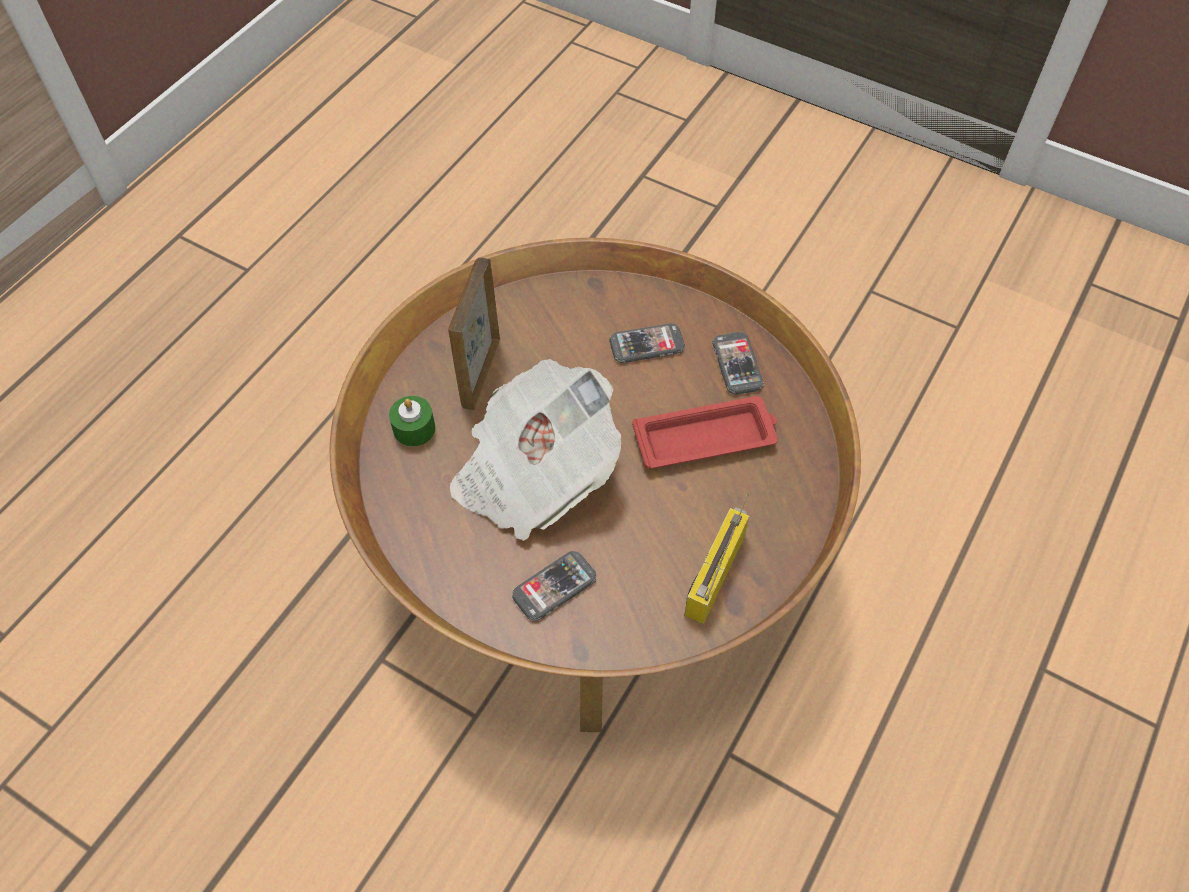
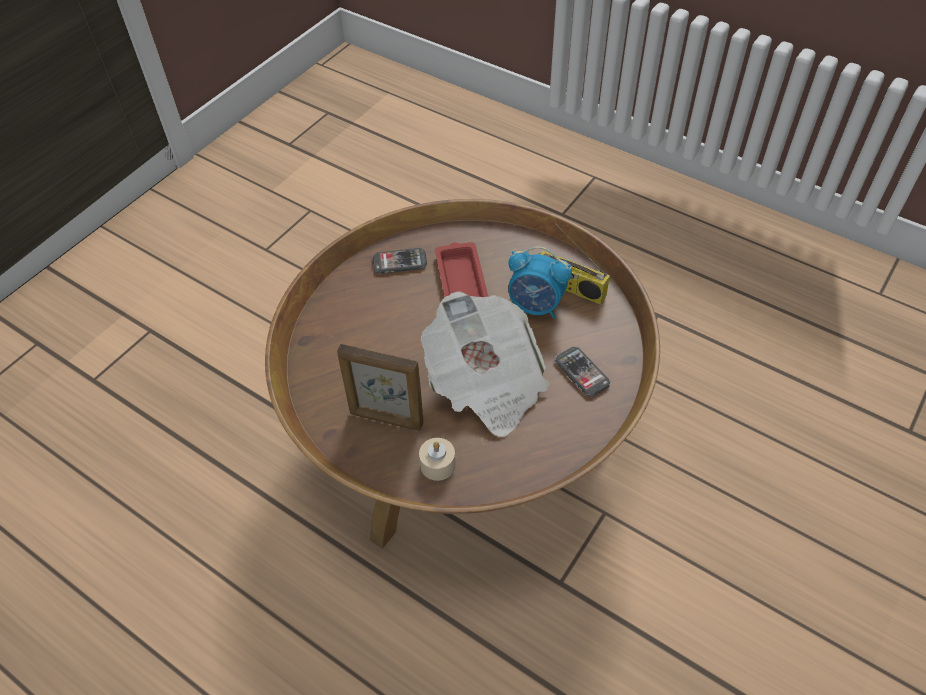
camera: 85 degrees left, 5 degrees down
(414, 429) = (438, 465): green candle -> beige candle
(646, 345) = (373, 311): phone -> none
(672, 529) = (536, 306): none -> alarm clock

